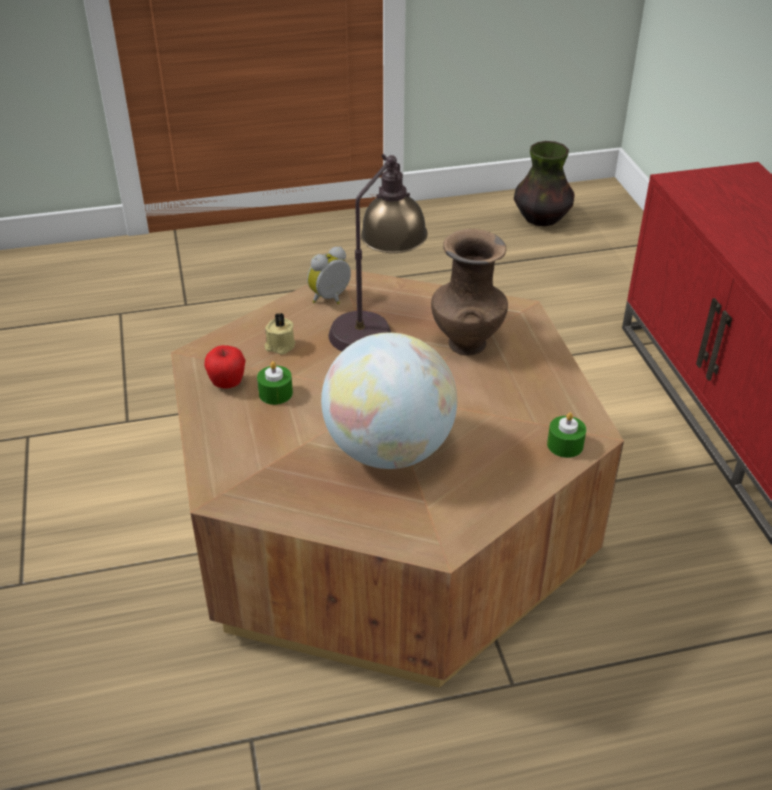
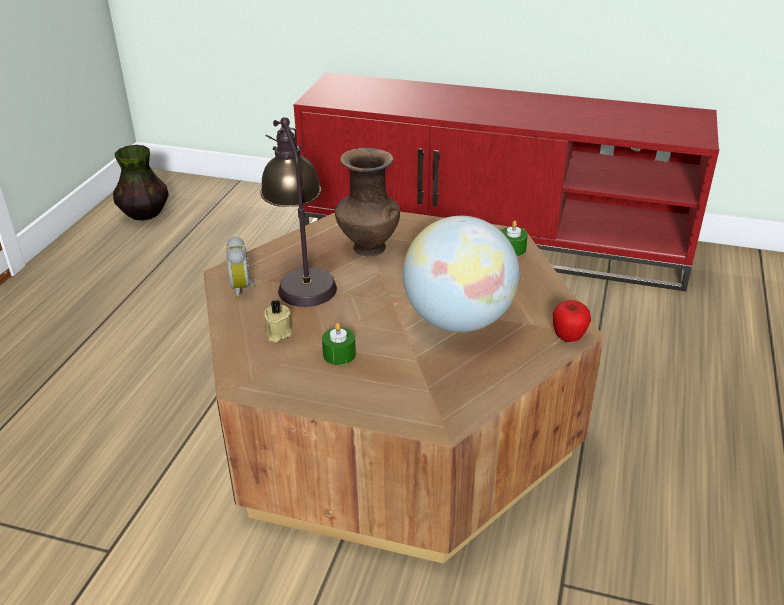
camera: 60 degrees left, 5 degrees down
(227, 384) = (300, 377): apple -> apple (568, 337)

